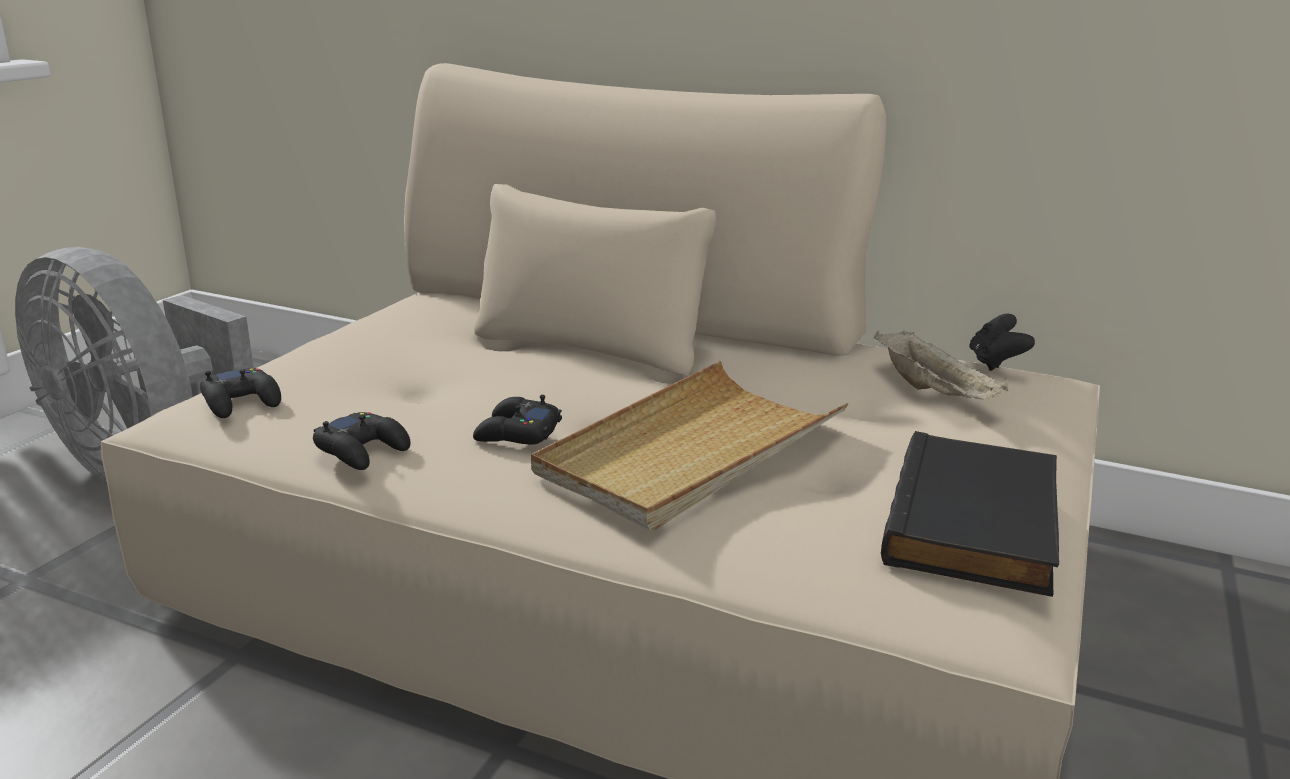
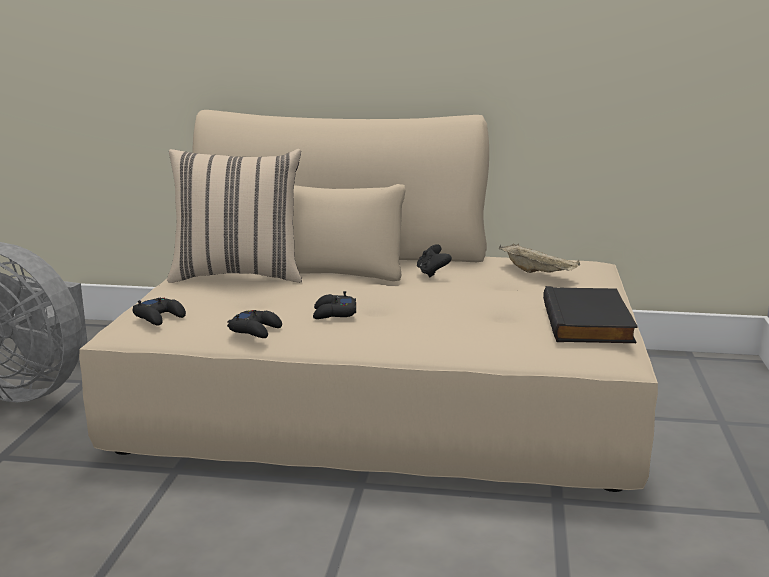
camera: 15 degrees left, 5 degrees down
(434, 335) = (238, 275): none -> beige pillow
(691, 451) = (433, 310): beige tray -> none
(995, 363) = (562, 257): black game controller -> black game controller (432, 273)

